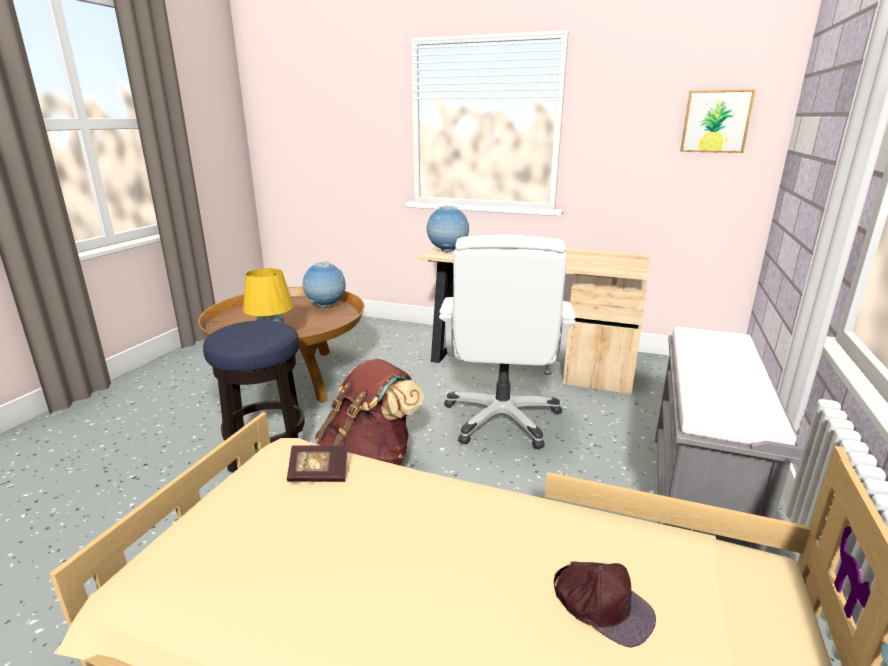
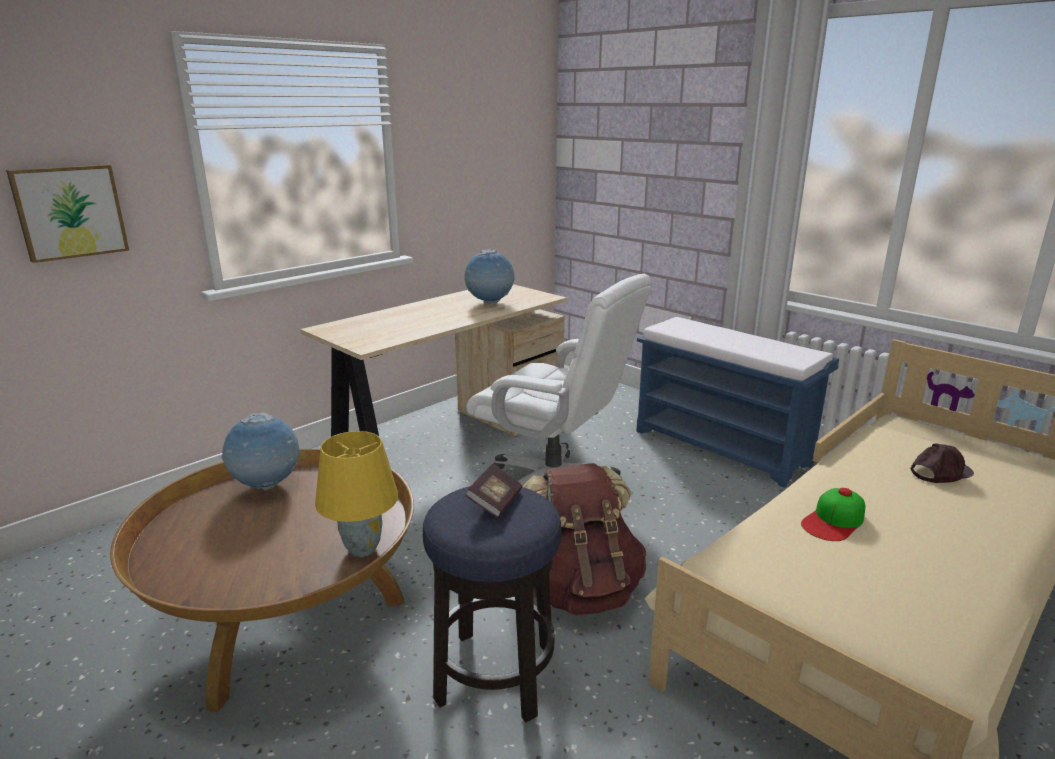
camera: 65 degrees left, 0 degrees up
(319, 474) = (774, 551): book -> book (495, 502)
(393, 507) = (833, 521): none -> cap
(447, 251) = (366, 339): globe -> globe (489, 303)
(697, 500) = (722, 447): grey bench -> blue bench
(715, 121) = (514, 145): picture -> picture (69, 212)

